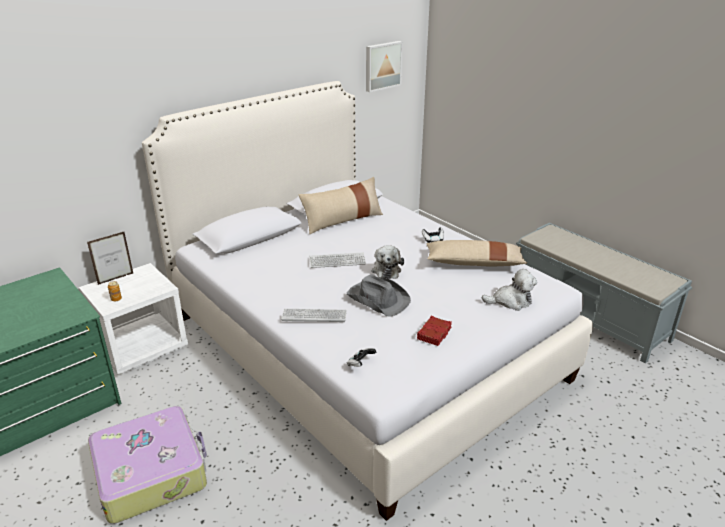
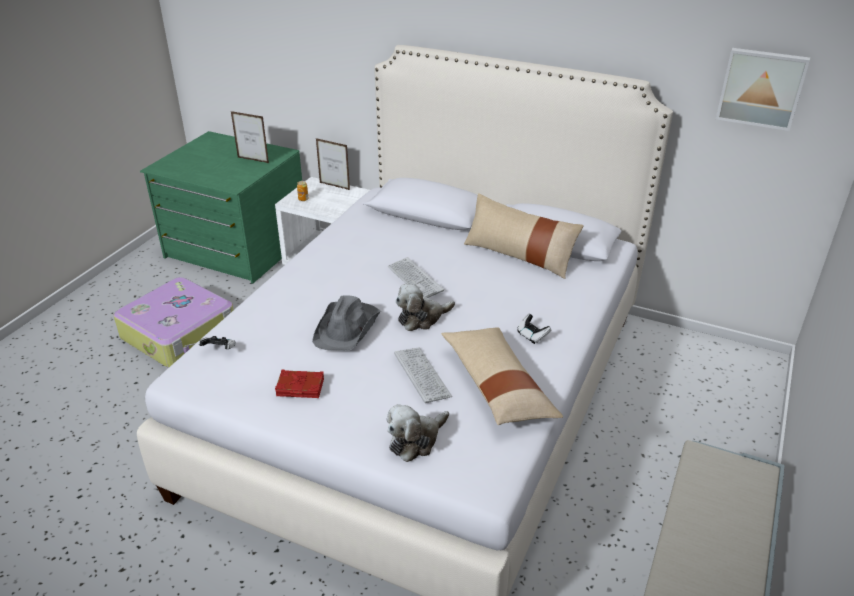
camera: 65 degrees right, 5 degrees up
(41, 294) = (253, 160): none -> picture frame
(314, 316) = (293, 297): keyboard -> keyboard (422, 375)
(510, 301) = (416, 440): plush toy -> plush toy turned 75 degrees clockwise

